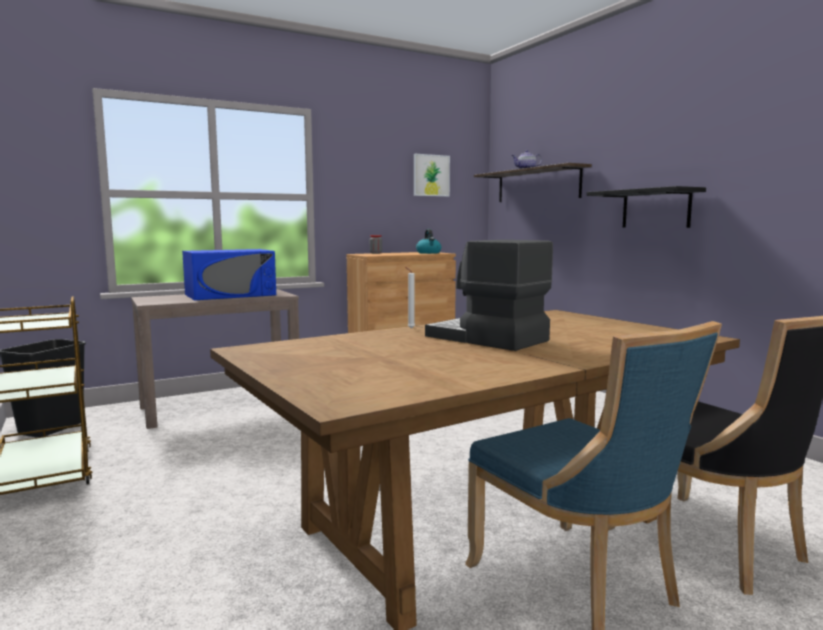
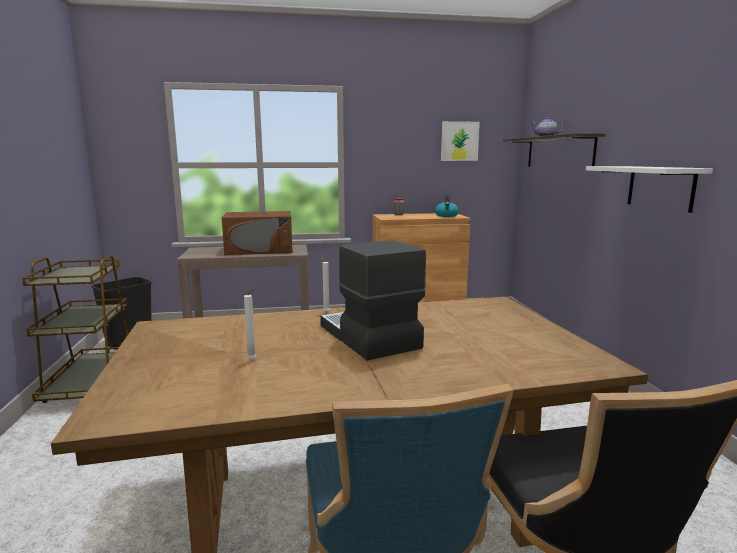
camera: 20 degrees right, 5 degrees up
(230, 295) = (259, 250): blue microwave -> brown microwave
(407, 359) = (253, 360): none -> white candle
(655, 209) = (660, 187): black shelf -> white shelf

